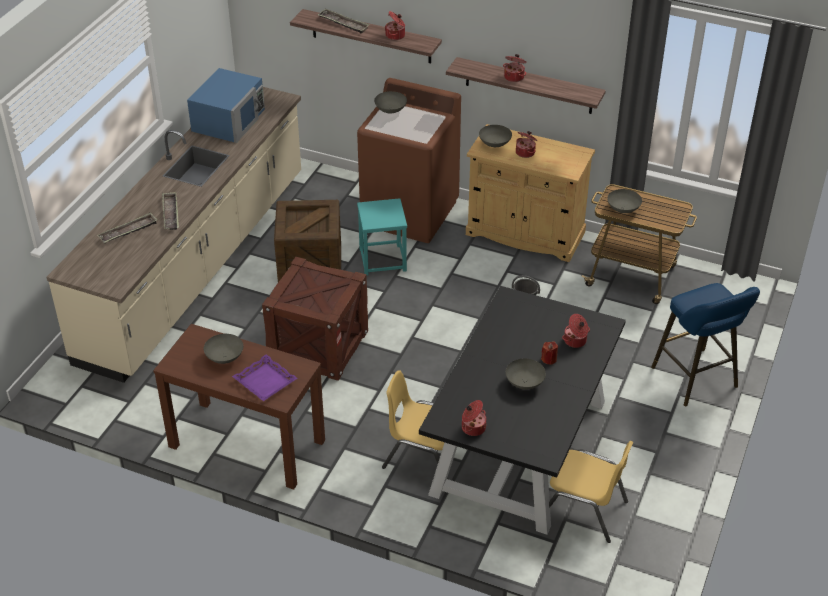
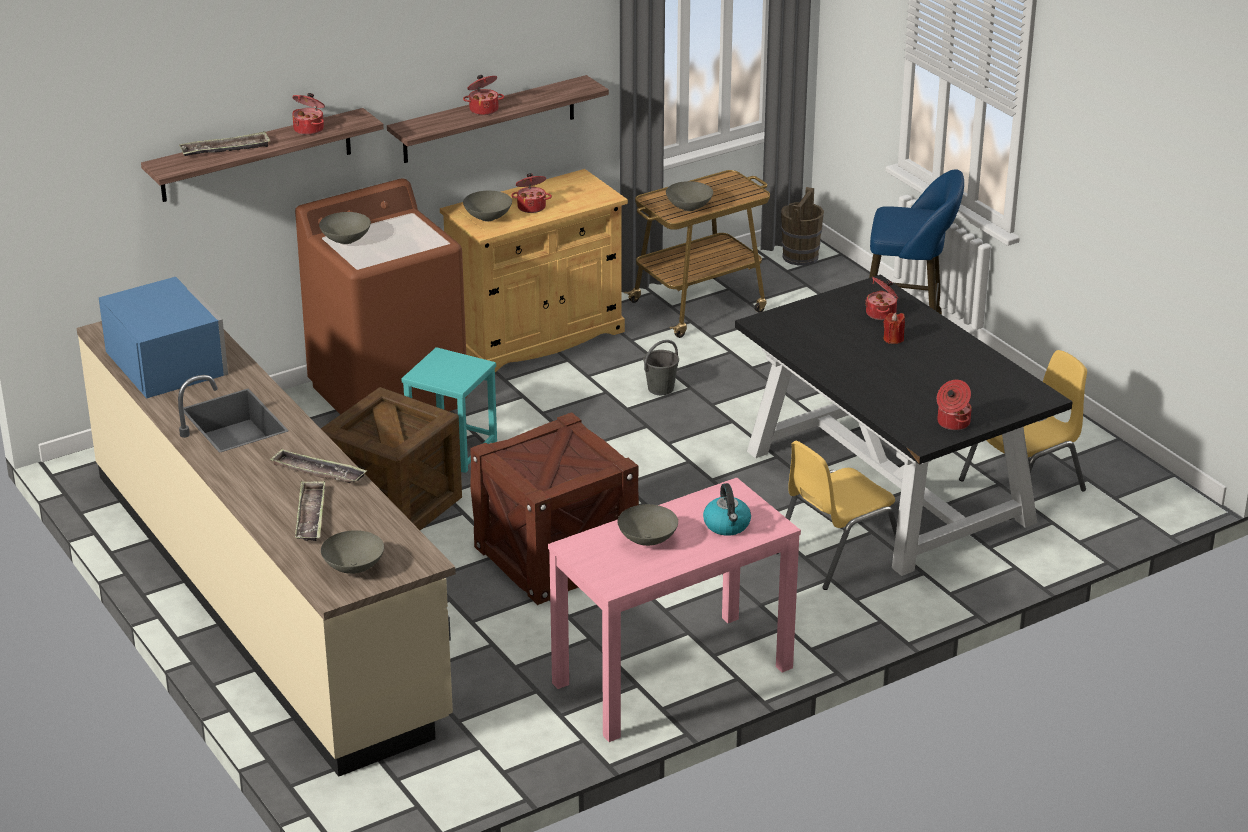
camera: 55 degrees left, 10 degrees down
(246, 443) = (672, 676): brown console table -> pink console table
(265, 381) = (727, 525): purple tray -> kettle
(525, 383) = (916, 367): grey bowl -> grey bowl (354, 567)
(741, 290) = (800, 256): none -> brown bucket

